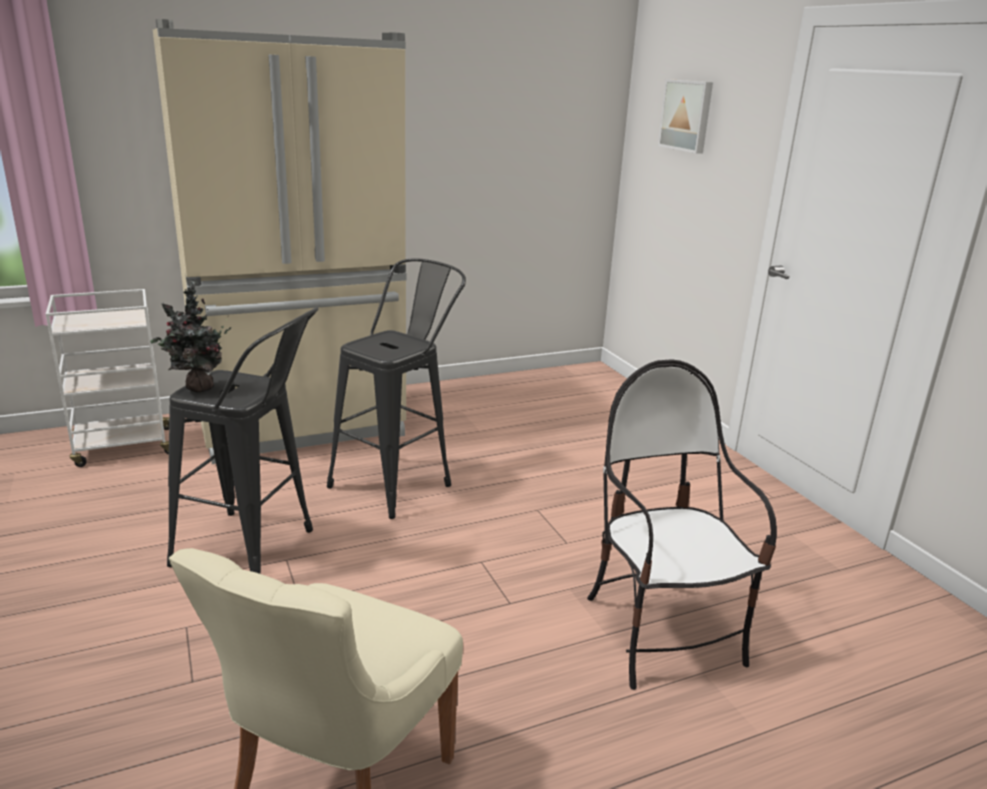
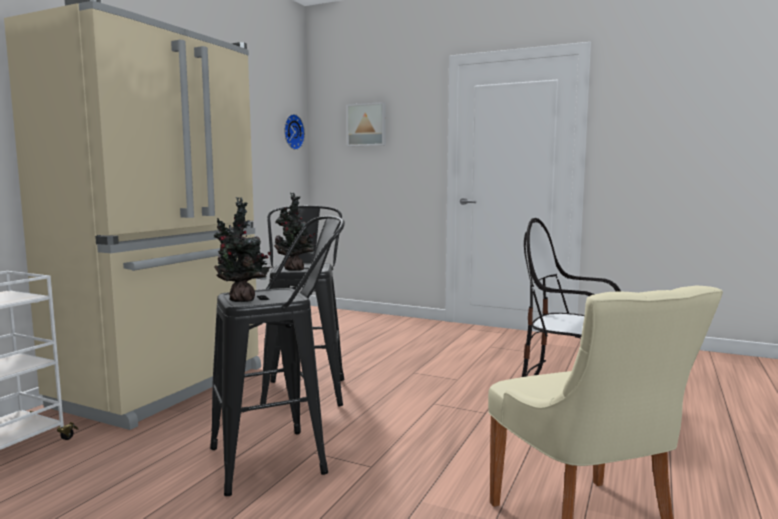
camera: 40 degrees left, 15 degrees down
(367, 349) = (295, 270): none -> potted plant
(591, 117) = (292, 132): none -> wall clock

